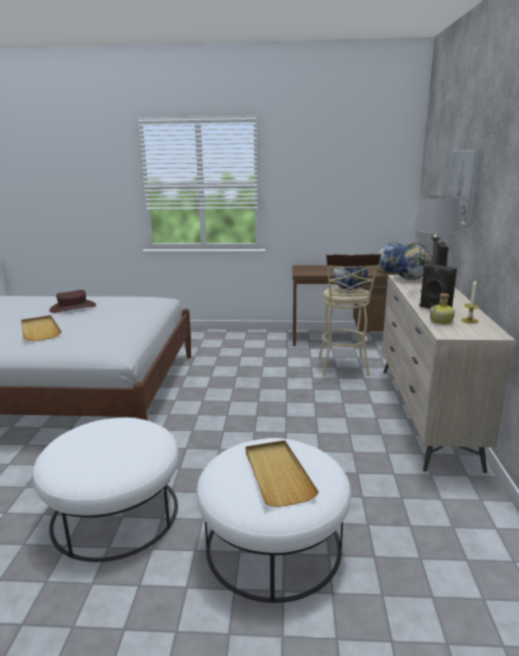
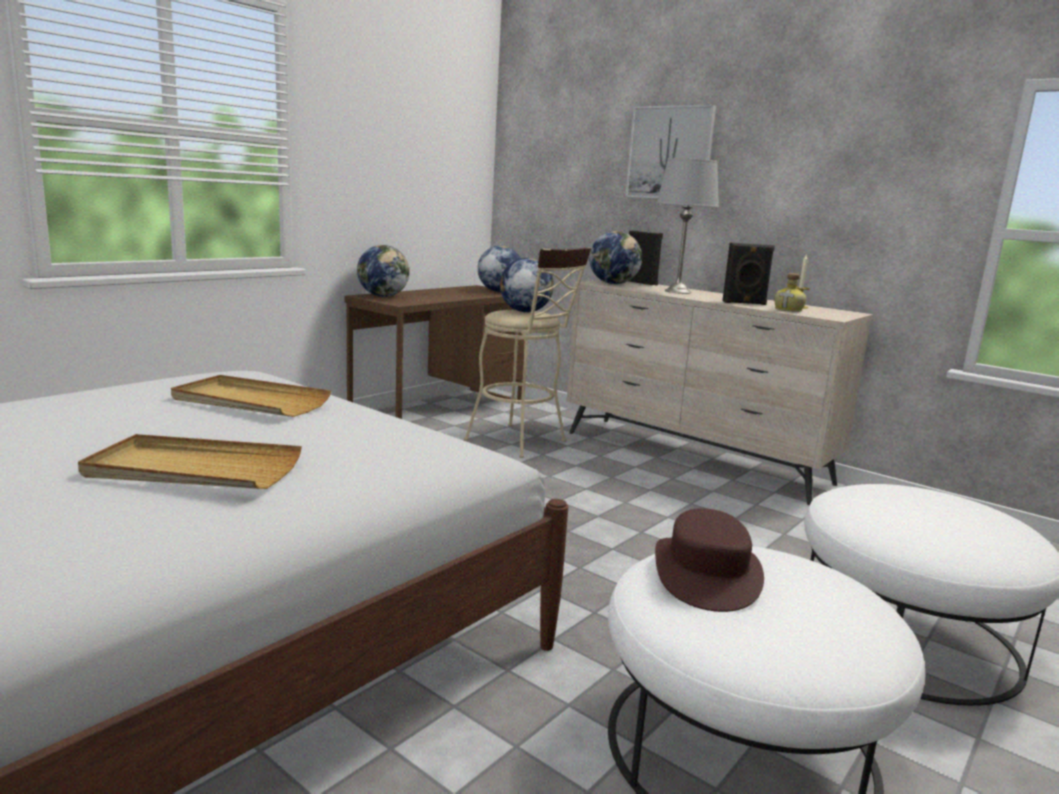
camera: 55 degrees left, 5 degrees down
(73, 308) = (105, 418): brown hat -> brown hat (706, 573)
(277, 474) = (943, 515): beige tray -> beige tray (250, 401)
(308, 268) = (383, 296): none -> globe

